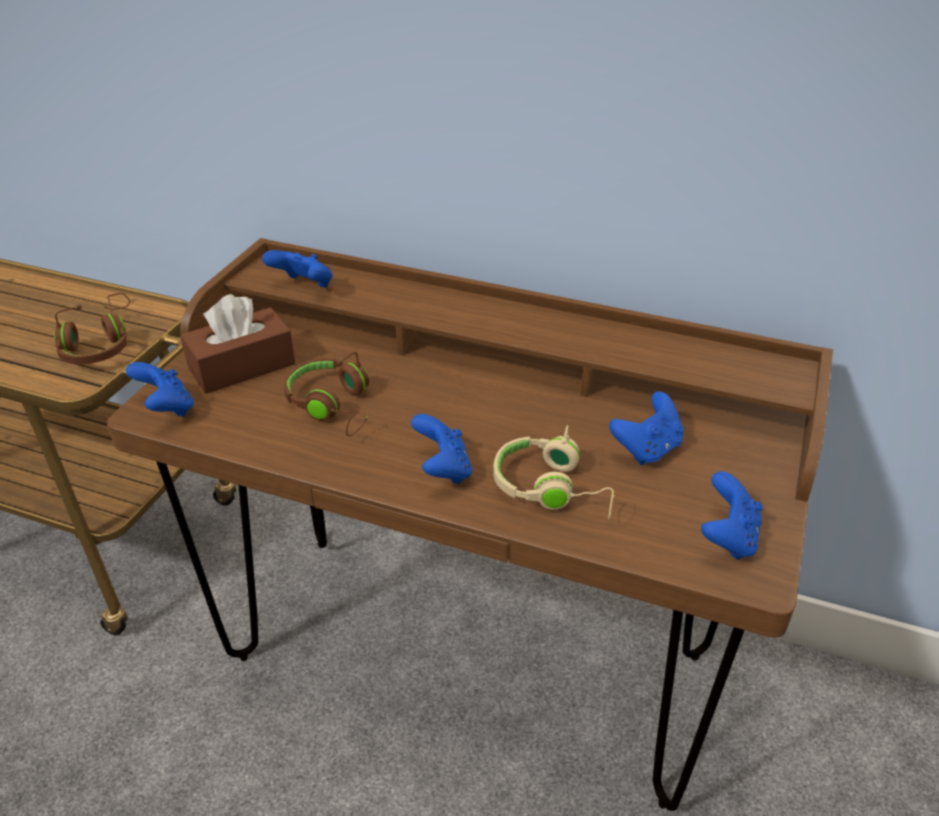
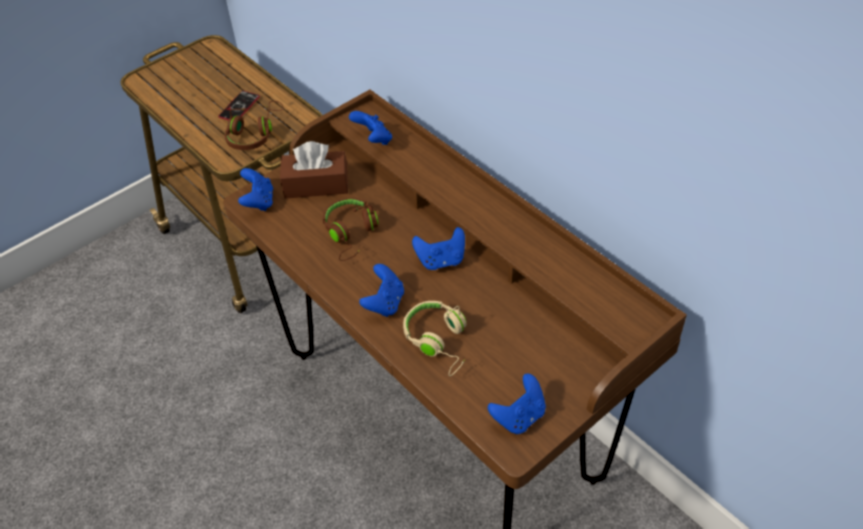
camera: 30 degrees right, 10 degrees up
(55, 322) = (239, 107): none -> phone
(647, 449) = (519, 337): blue game controller -> blue game controller (441, 260)

